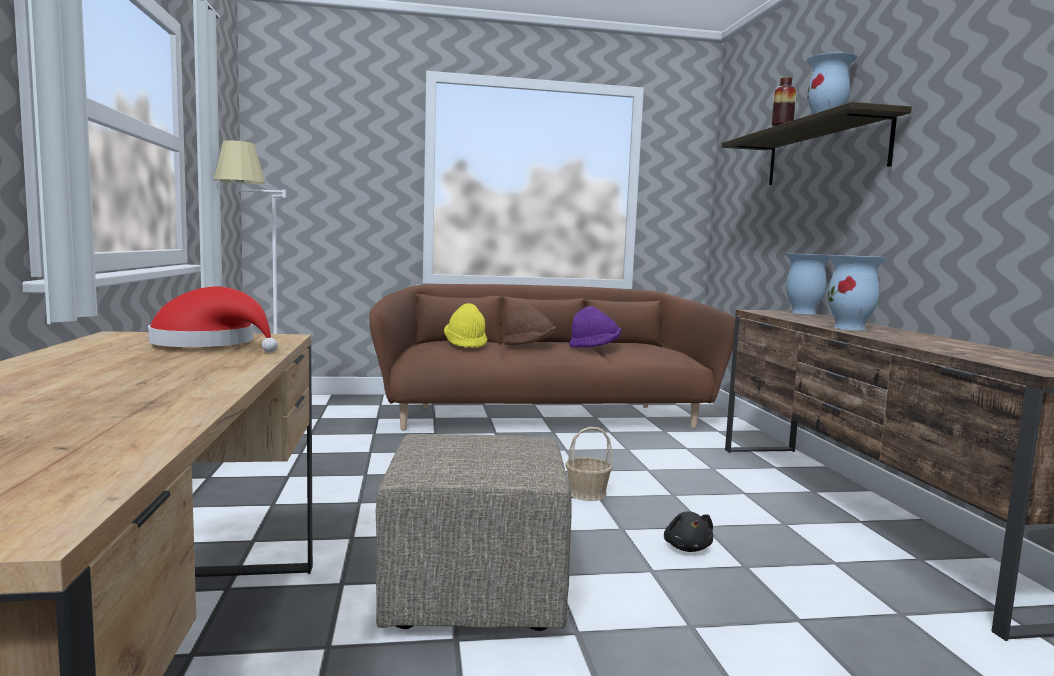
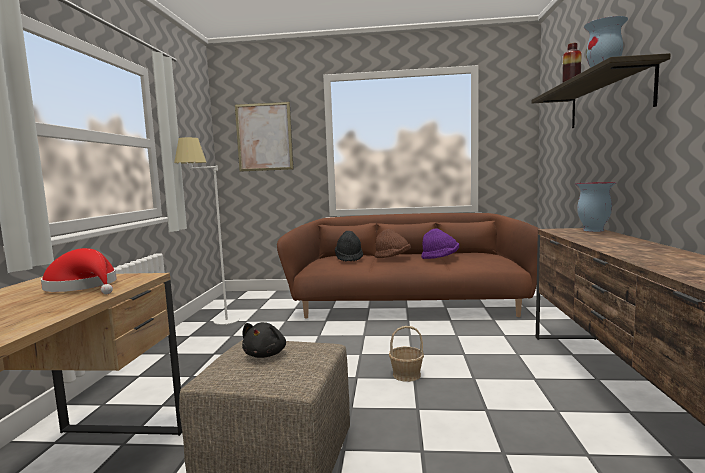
camera: 15 degrees right, 0 degrees up
(326, 154) = (264, 137): none -> picture
(466, 344) = (349, 258): yellow hat -> black hat
(687, 547) = (462, 430): black plush toy -> black plush toy (266, 354)
(850, 328) = (616, 247): vase -> none

